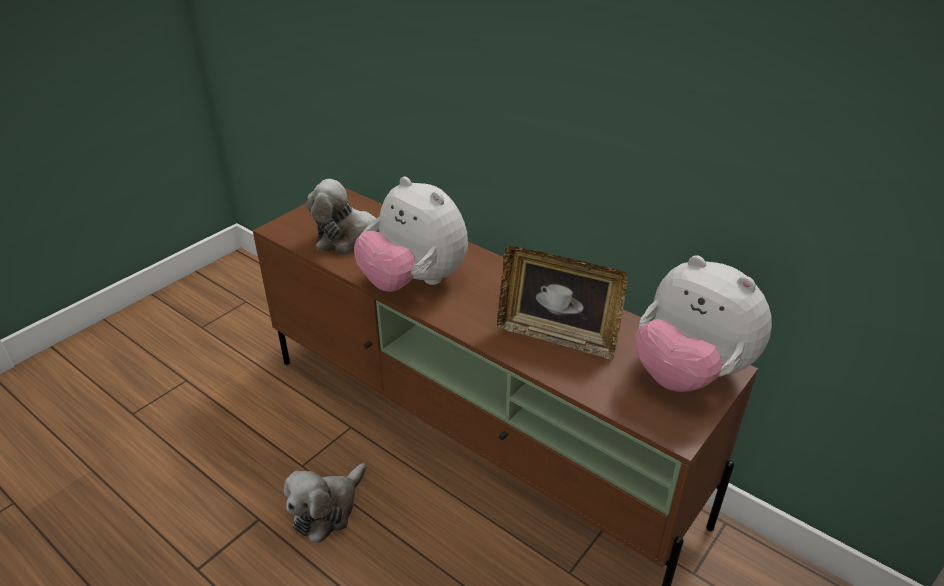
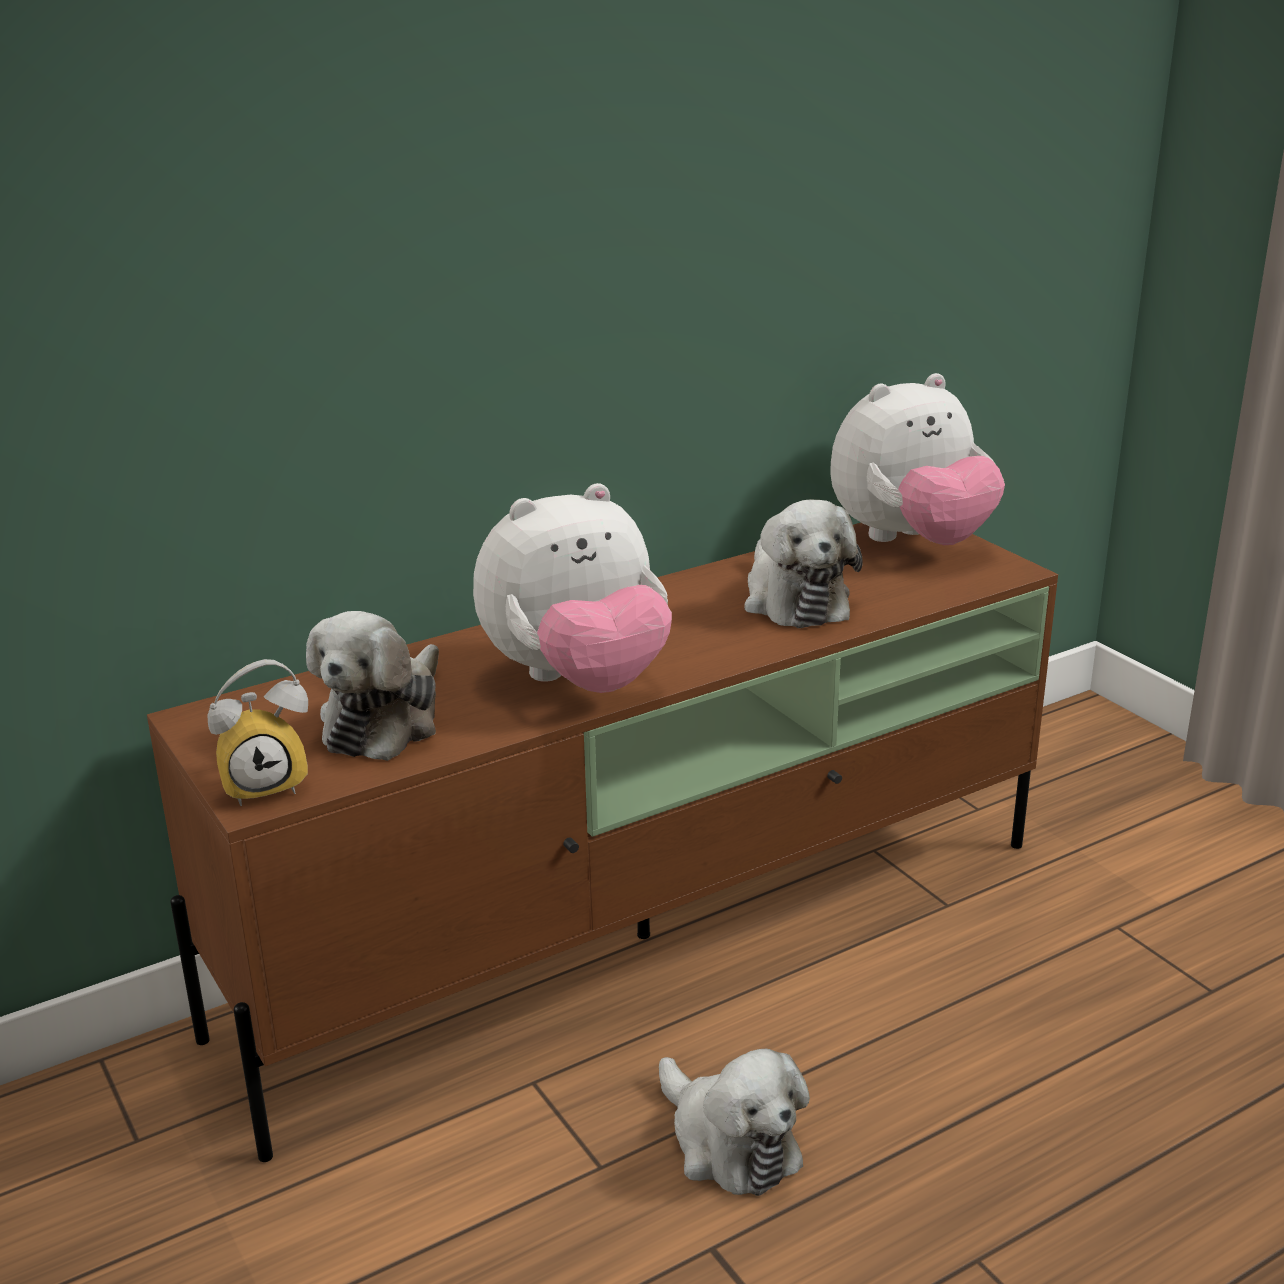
camera: 70 degrees left, 10 degrees down
(290, 227) = (267, 783): none -> alarm clock
(557, 336) = (794, 600): picture frame -> plush toy

